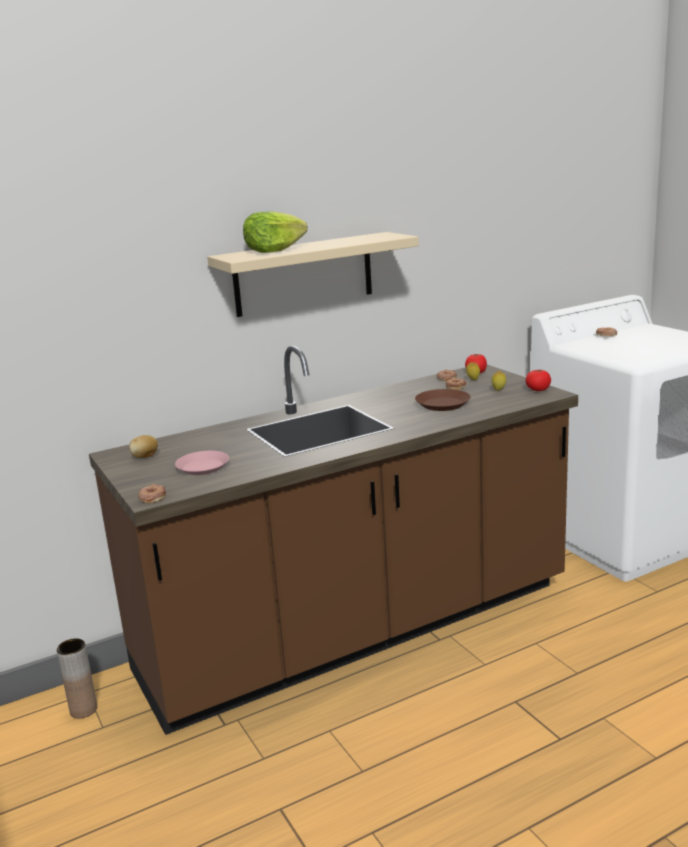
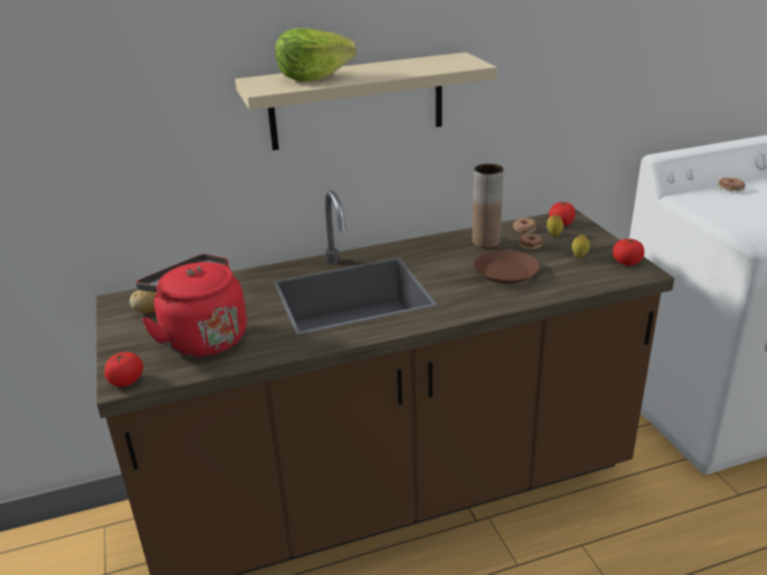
camera: 10 degrees right, 10 degrees up
(83, 710) = (94, 547): brown vase -> brown vase (486, 242)
(152, 497) = (126, 381): donut -> tomato
(202, 467) = (201, 338): pink plate -> red kettle

